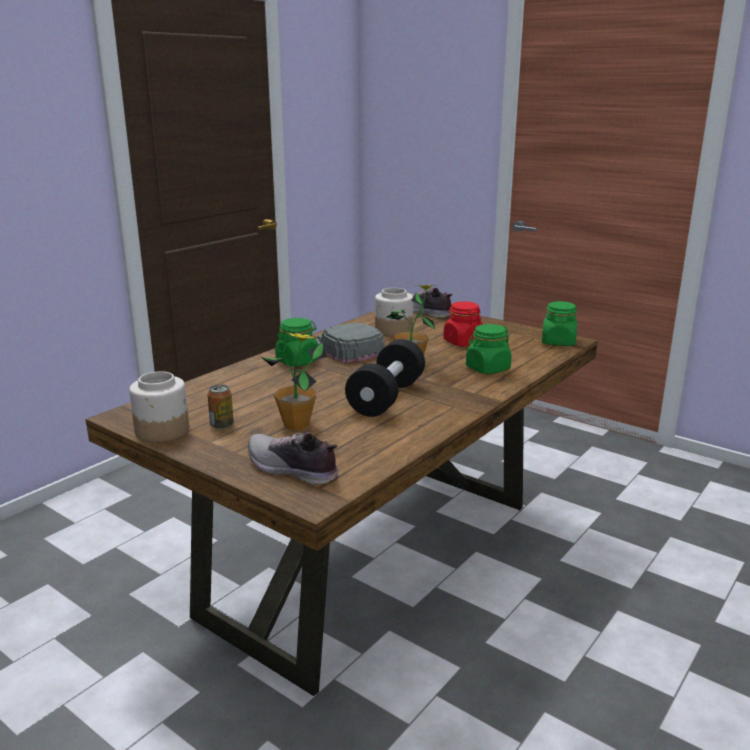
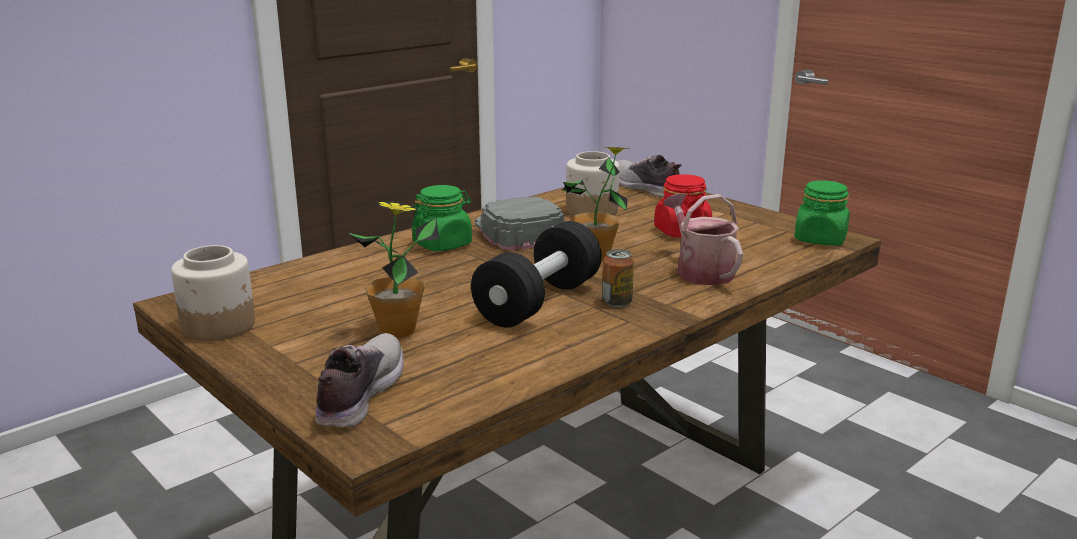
camera: 10 degrees right, 0 degrees up
(222, 425) = (298, 324): can -> can (617, 302)
(292, 470) = (358, 395): shoe -> shoe turned 60 degrees clockwise
(487, 369) = (700, 271): green jar -> watering can

